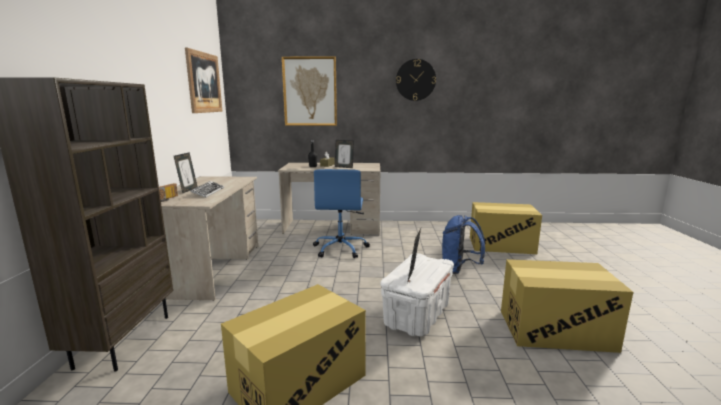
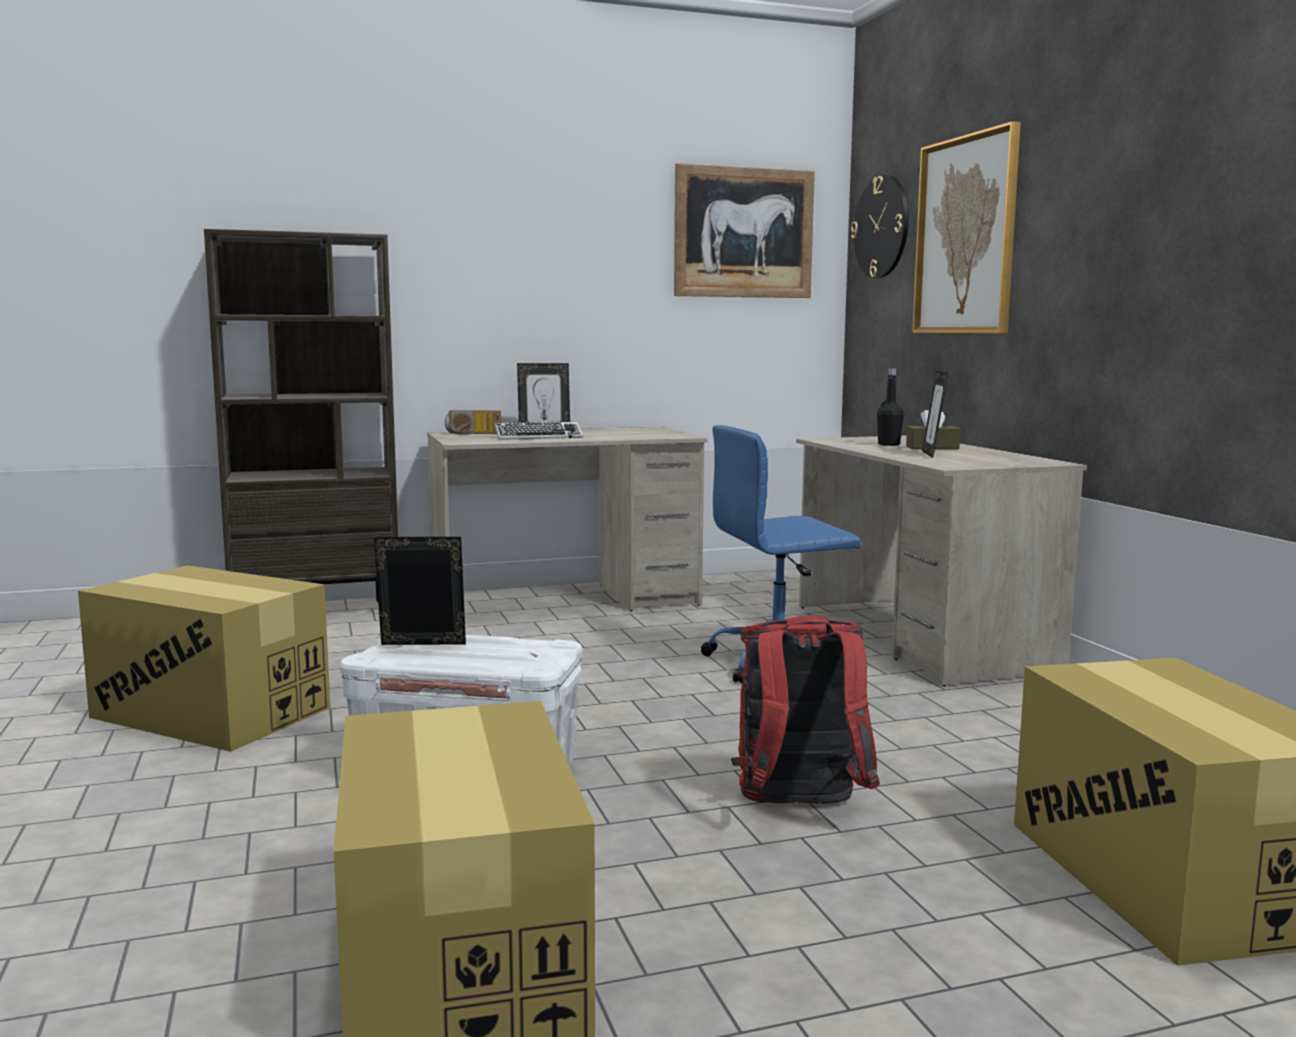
camera: 70 degrees right, 5 degrees down
(415, 80) = (1213, 156): wall clock -> wall clock (882, 227)
(459, 269) = (799, 807): blue backpack -> red backpack

